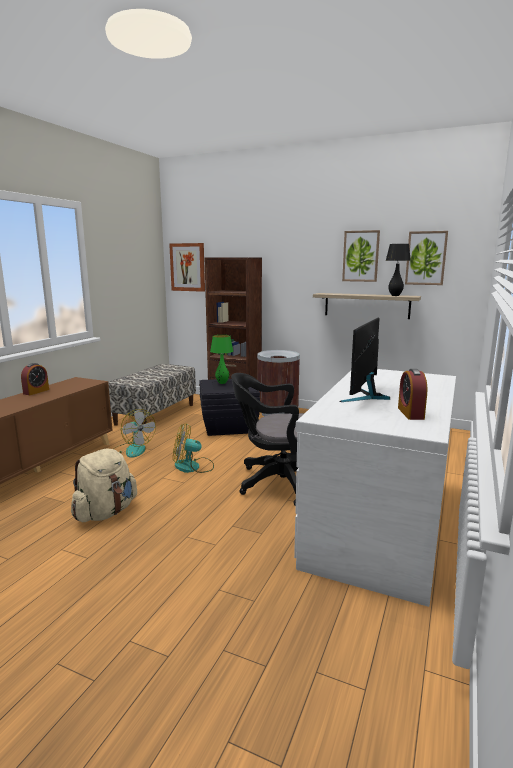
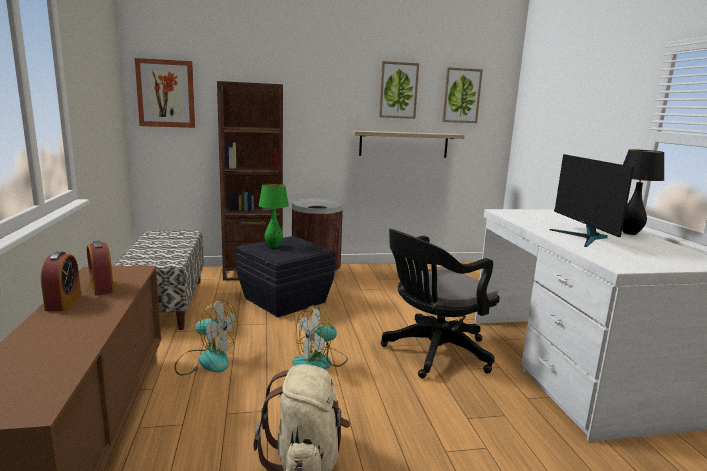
camera: 35 degrees left, 0 degrees up
(395, 295) = (438, 133): black table lamp -> black table lamp (629, 233)
(410, 413) = (657, 248): alarm clock -> alarm clock (101, 287)

